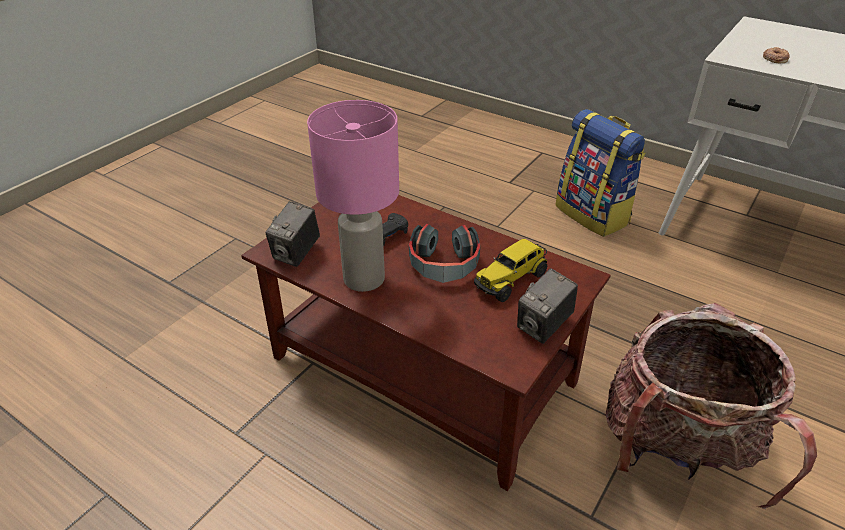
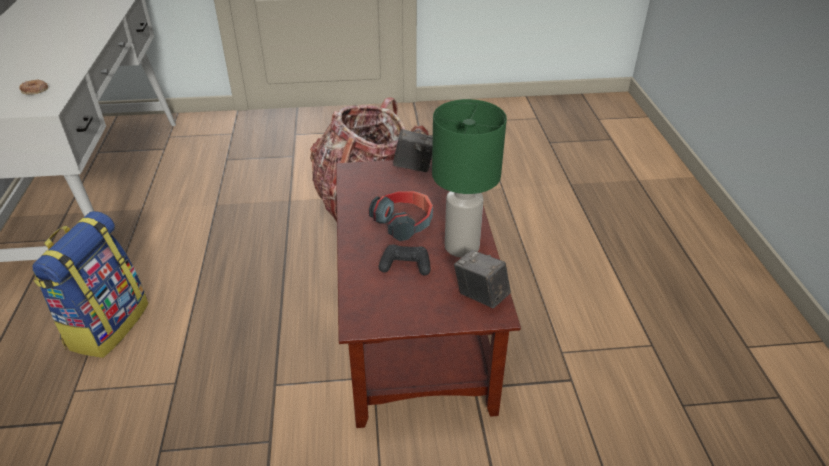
camera: 130 degrees left, 0 degrees up
(296, 254) = (480, 296): camera -> camera turned 120 degrees counterclockwise
(363, 280) = (462, 246): pink table lamp -> green table lamp
(511, 280) = (386, 192): toy truck -> none

